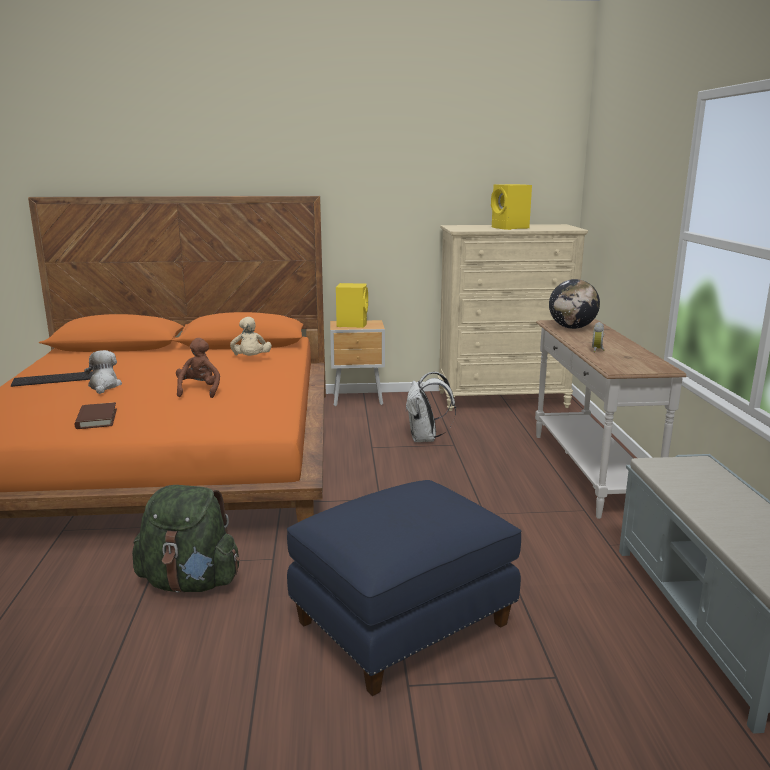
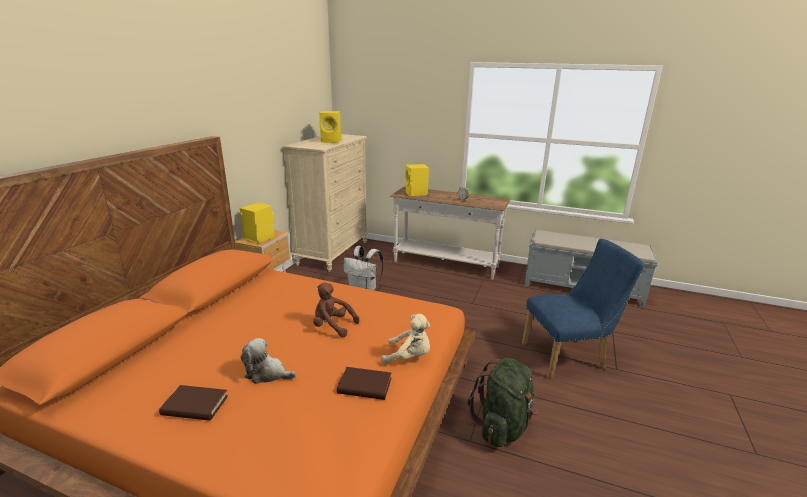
camera: 65 degrees left, 5 degrees up
(57, 378) = (195, 406): keyboard -> brown book
(251, 359) = (273, 291): beige plush toy -> beige plush toy (409, 357)
(403, 624) = (568, 357): blue ottoman -> blue chair
(572, 328) = (416, 193): globe -> yellow speaker

